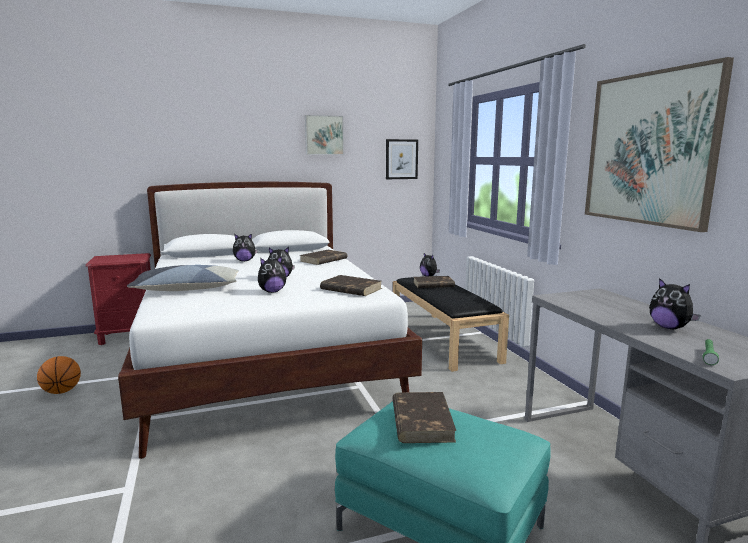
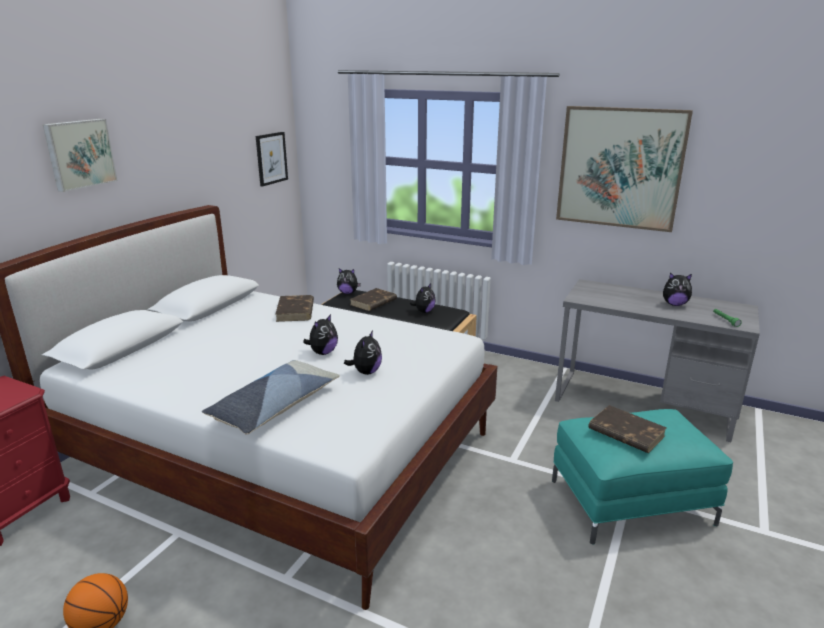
camera: 45 degrees left, 10 degrees up
(245, 261) = (210, 342): plush toy -> plush toy (424, 311)
(324, 135) = (195, 141): picture -> picture (79, 154)
(350, 289) = (421, 341): brown book -> none

